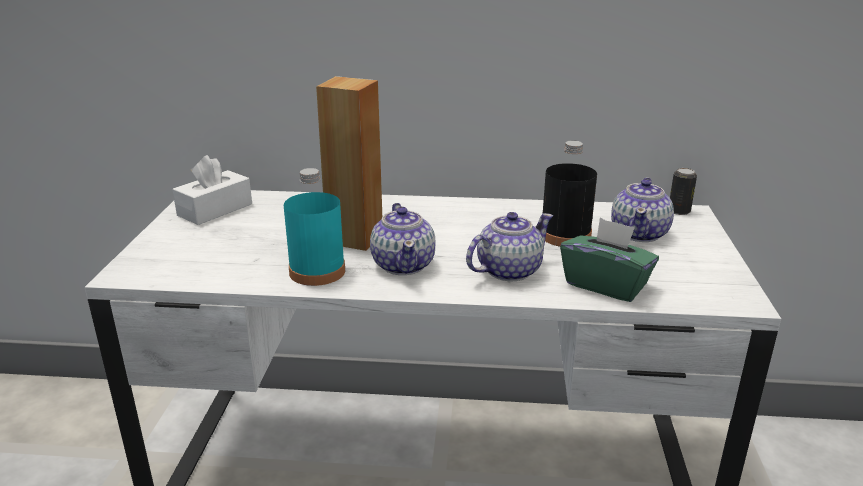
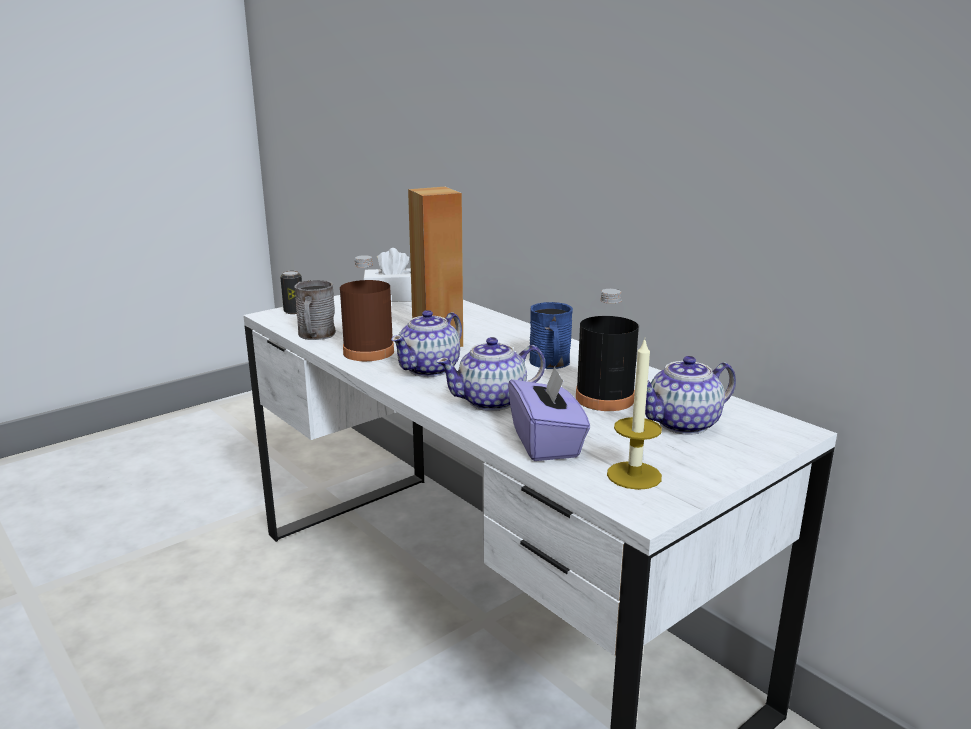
camera: 45 degrees right, 5 degrees down
(227, 276) = (316, 335): none -> grey mug
(317, 271) = (368, 352): turquoise bottle -> brown bottle
(476, 223) = (550, 363): none -> blue mug
(508, 271) = (493, 401): teapot -> teapot turned 150 degrees clockwise
(606, 285) = (546, 442): green tissue box -> purple tissue box
(679, 211) = (781, 424): can -> can (294, 311)
(692, 282) = (634, 475): none -> candle

